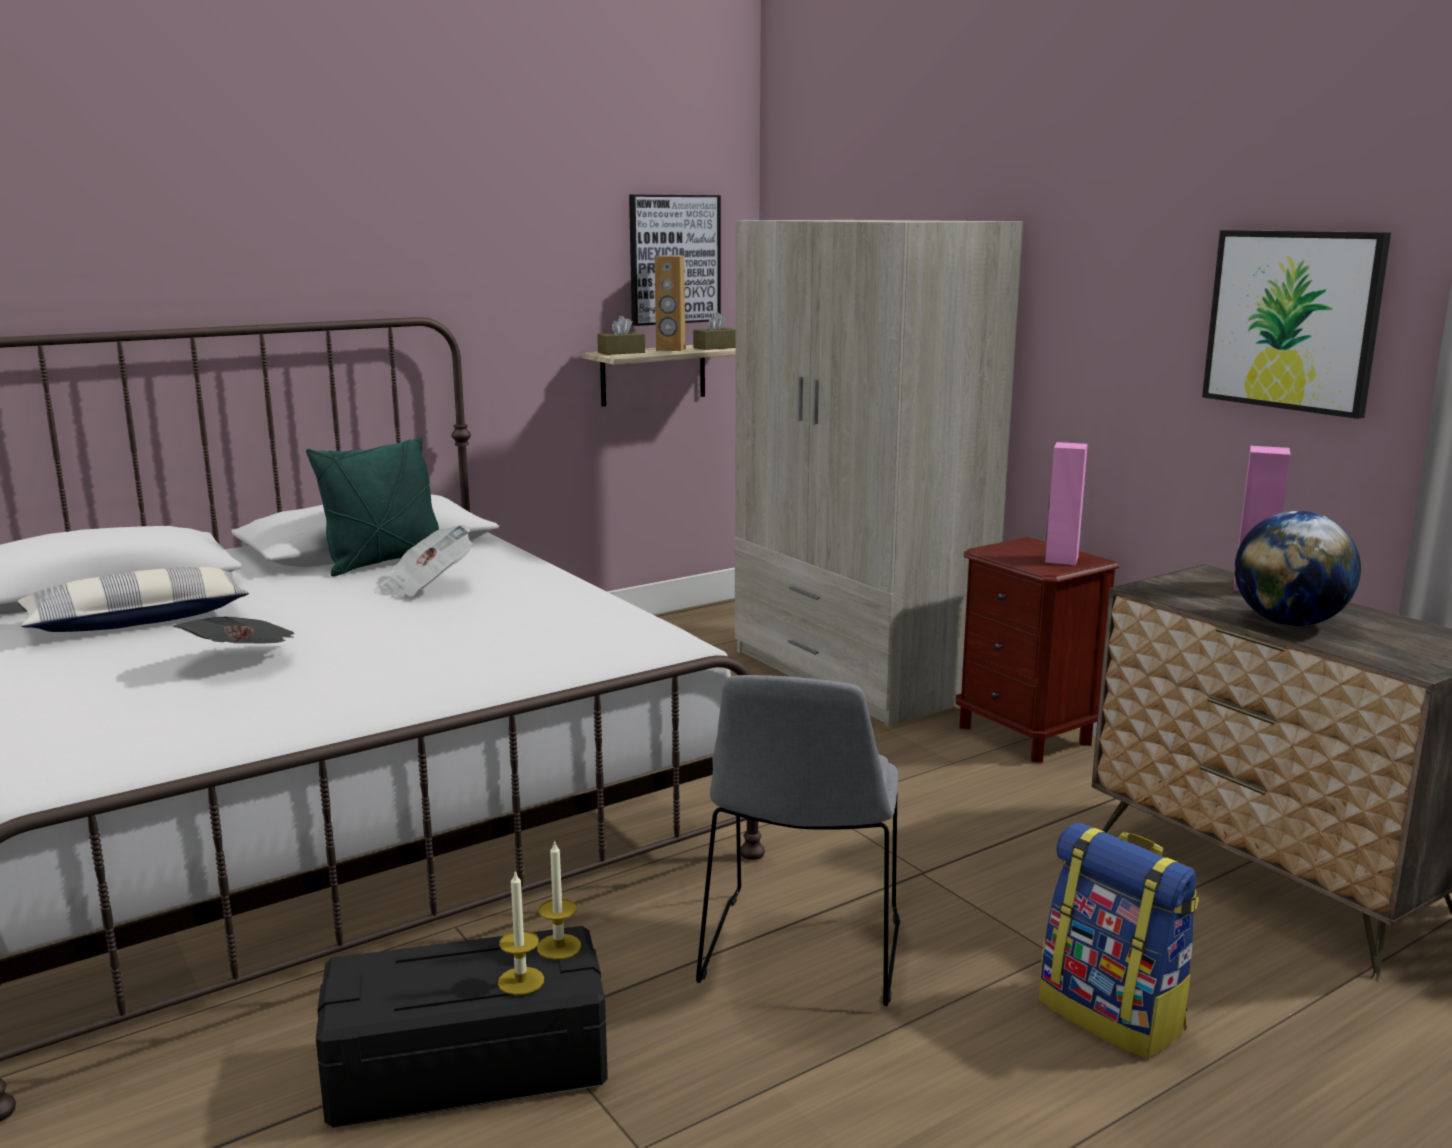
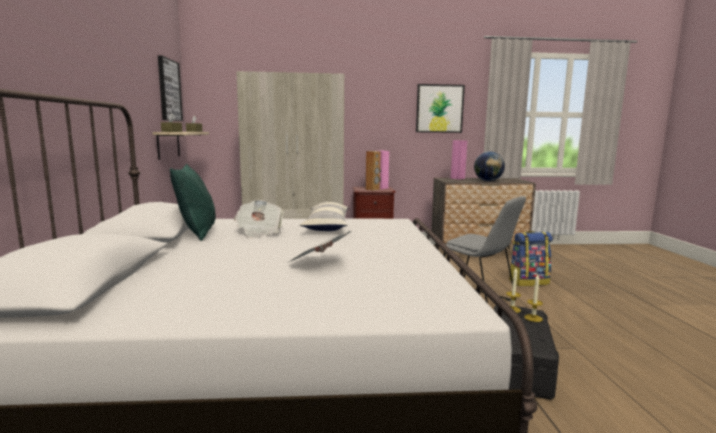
camera: 60 degrees left, 5 degrees down
(137, 620) = (192, 277): pillow -> pillow (327, 226)
(670, 349) = (182, 131): brown speaker -> brown speaker (372, 189)

